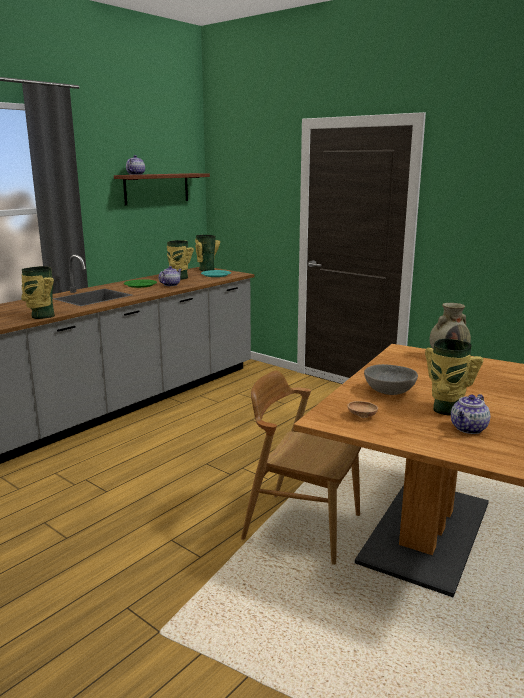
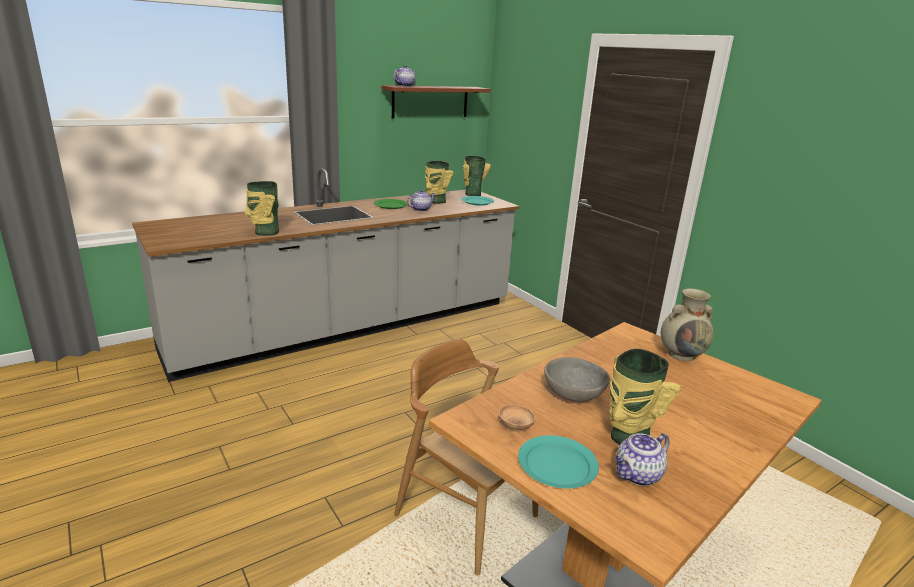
camera: 15 degrees right, 5 degrees up
(409, 432) = (557, 464): none -> turquoise plate

